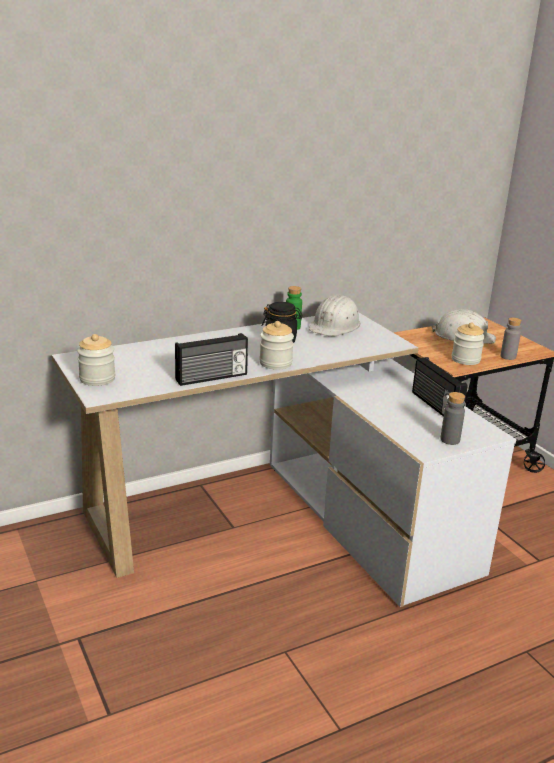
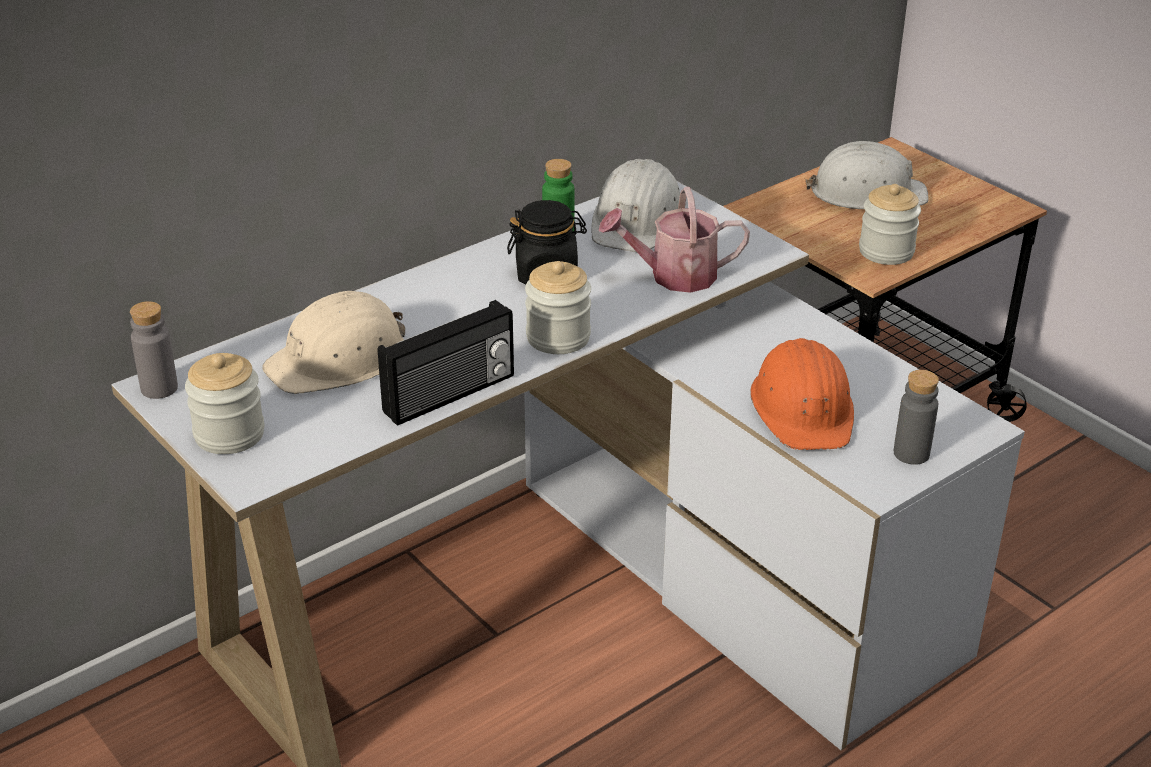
camera: 10 degrees left, 10 degrees up
(164, 358) = (339, 359): none -> beige hard hat
(344, 347) = (673, 276): none -> watering can
(398, 415) = (803, 408): none -> orange hard hat
(434, 406) = (862, 375): radio -> none
(508, 357) = (960, 232): grey bottle -> grey bottle (159, 388)

